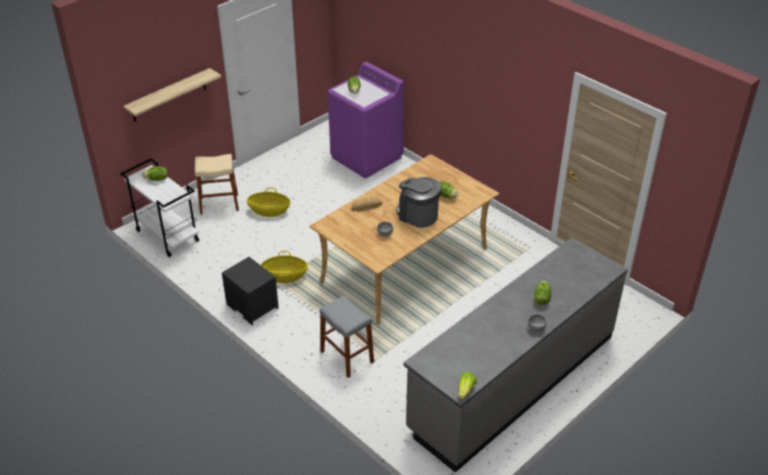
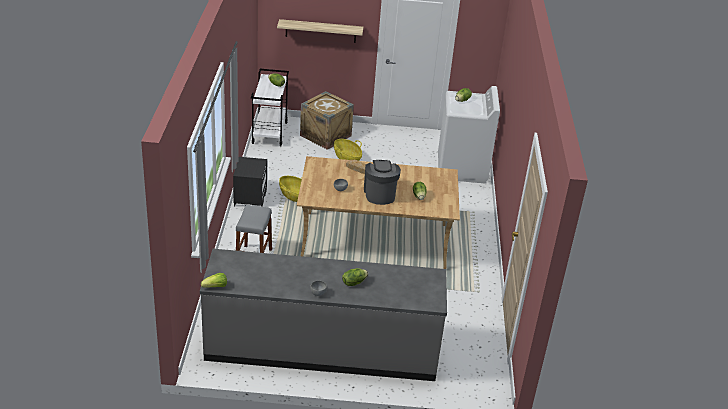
camera: 45 degrees right, 5 degrees down
(219, 204) = (325, 135): beige stool -> crate
(367, 157) = (462, 169): purple washing machine -> white washing machine

